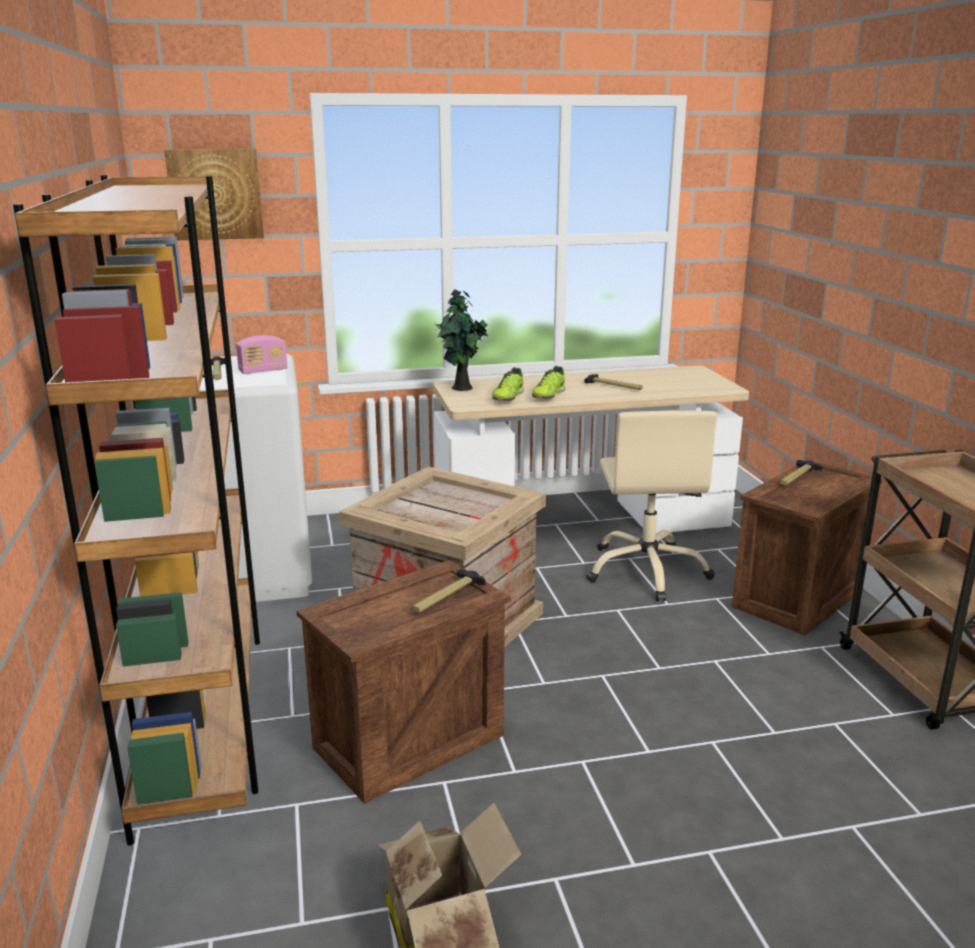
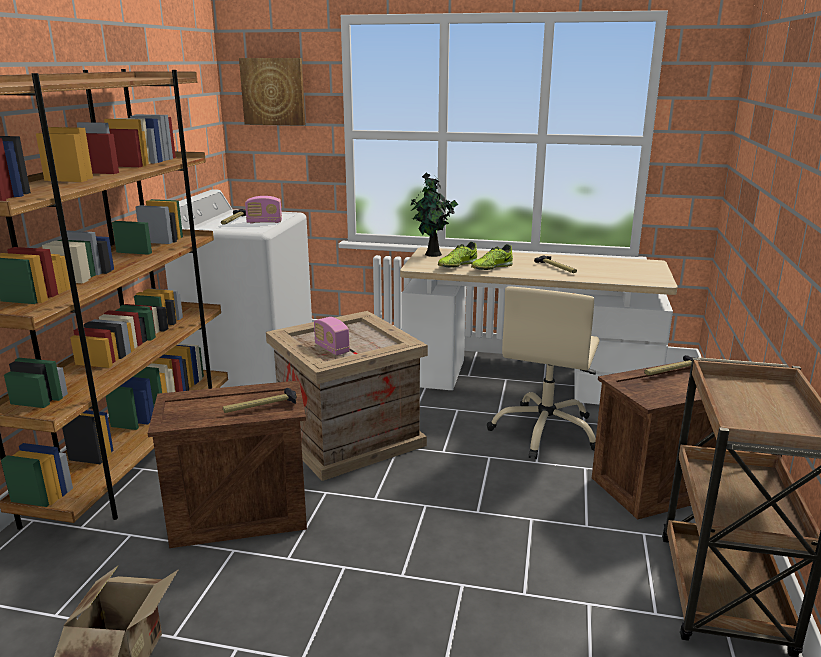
camera: 25 degrees right, 0 degrees up
(441, 517) = (332, 349): none -> radio

